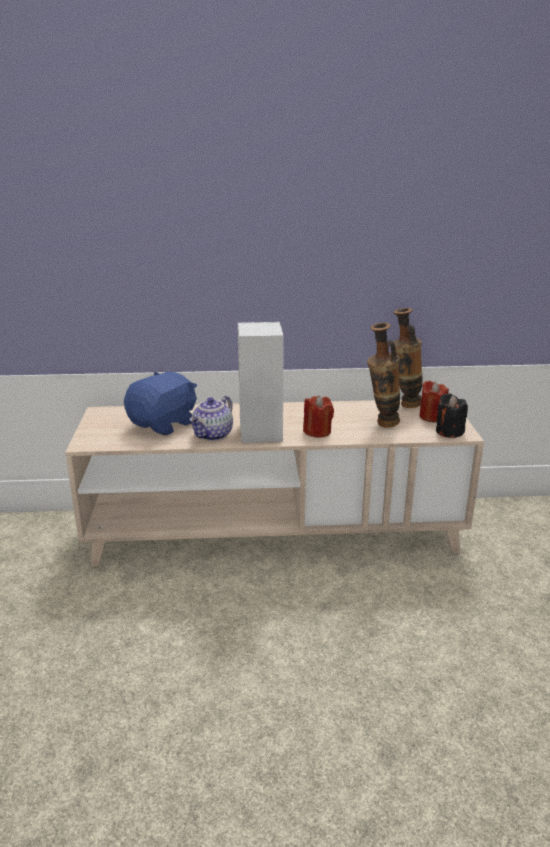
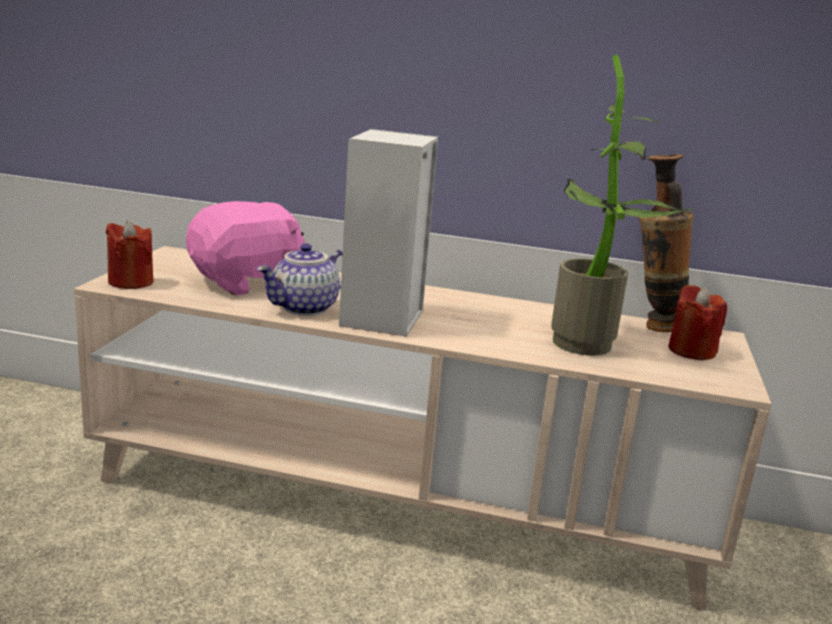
camera: 15 degrees right, 5 degrees down
(164, 424) = (246, 282): blue plush toy -> pink plush toy
(317, 431) = (475, 334): red candle -> red candle (130, 282)
(381, 424) = (592, 345): vase -> potted plant
(449, 432) = (710, 377): black candle -> none

